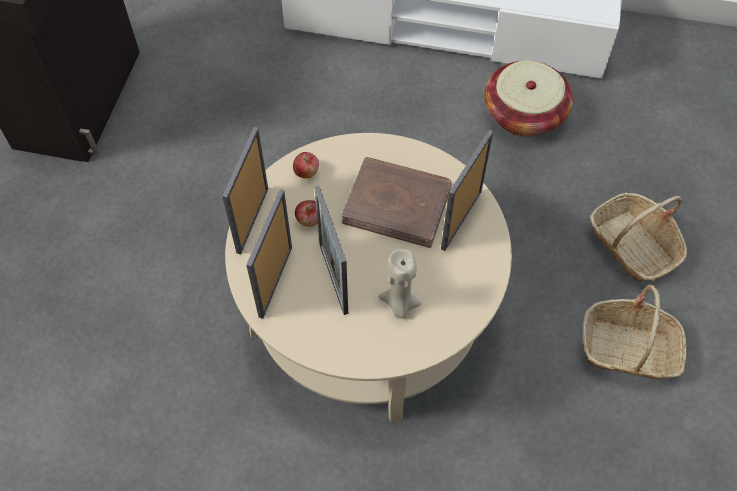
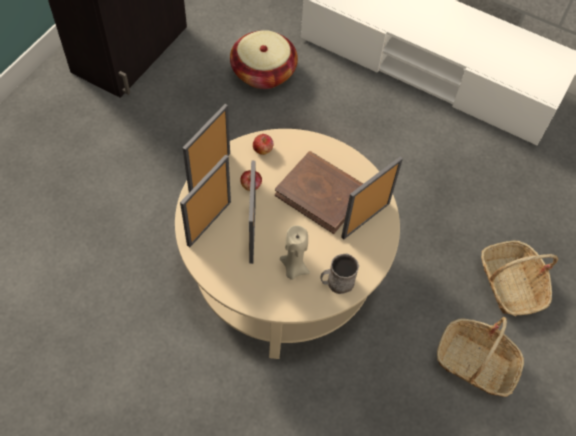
camera: 15 degrees right, 0 degrees up
(457, 305) = (336, 283): none -> grey mug
(524, 114) = (463, 156): basket -> basket (263, 72)

